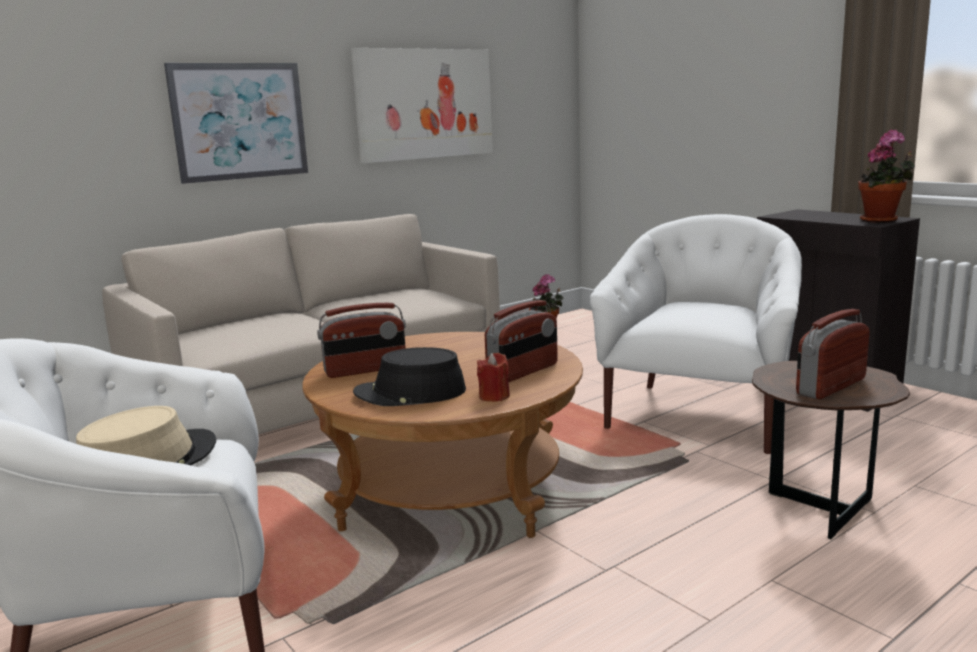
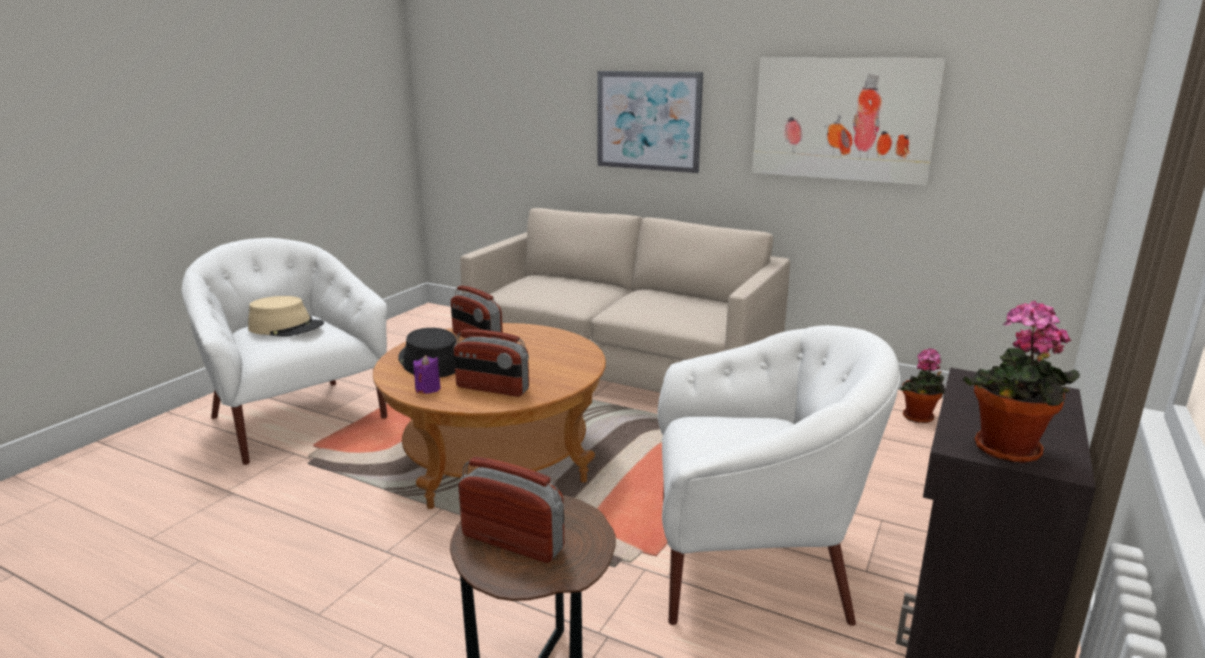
camera: 65 degrees right, 5 degrees up
(494, 396) = (428, 389): red candle -> purple candle

